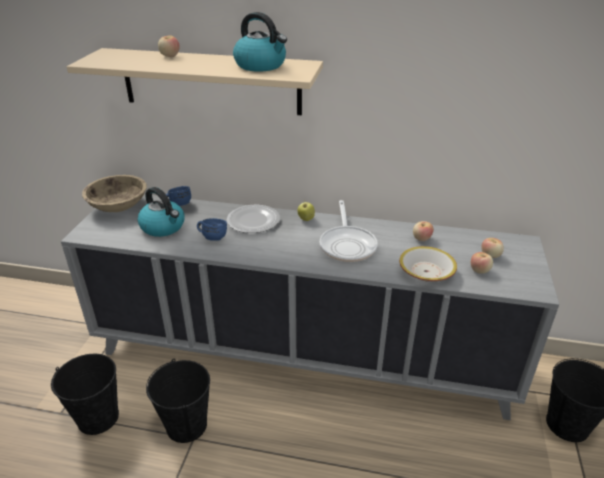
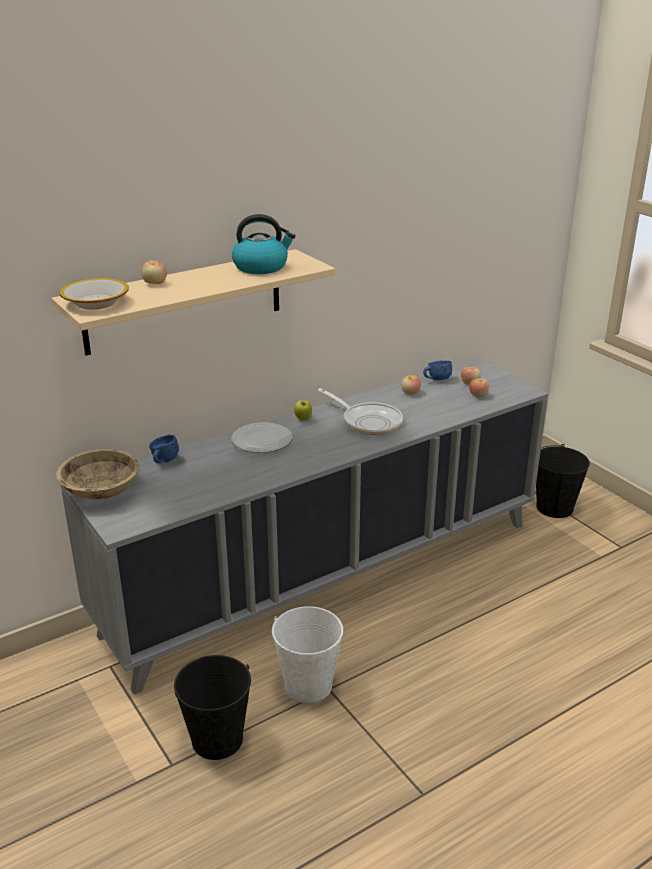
camera: 45 degrees left, 5 degrees down
(163, 227) = (189, 483): kettle -> none
(187, 425) = (308, 685): black bucket -> white bucket
(212, 237) = (251, 468): blue mug -> blue mug (436, 379)
(426, 272) = (449, 412): bowl -> bowl (95, 303)

